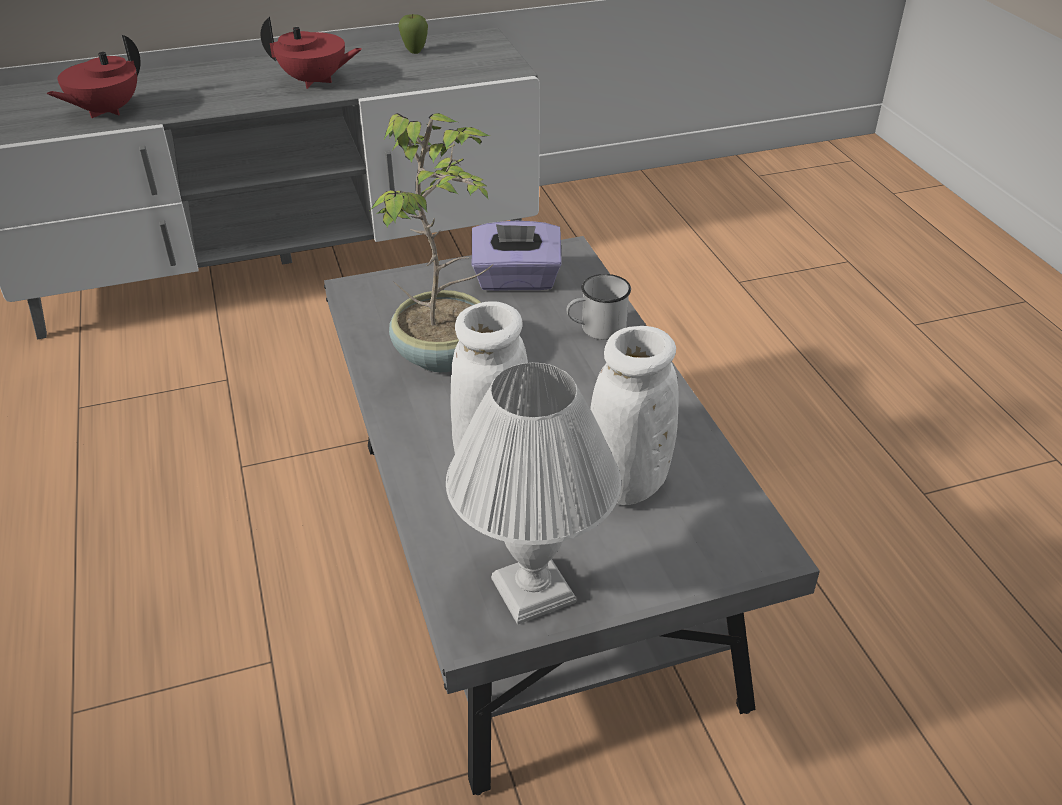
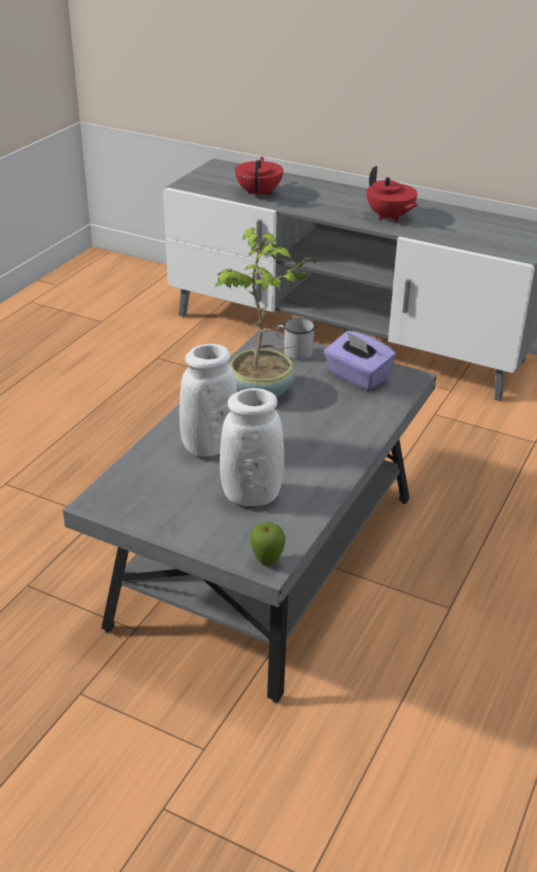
camera: 45 degrees right, 5 degrees down
(106, 111) = (259, 193): red teapot -> red teapot turned 105 degrees clockwise
(415, 52) = (478, 222): apple -> apple (267, 562)
(531, 589) = (140, 506): white table lamp -> none
(596, 329) = (359, 422): white mug -> white mug (293, 351)

